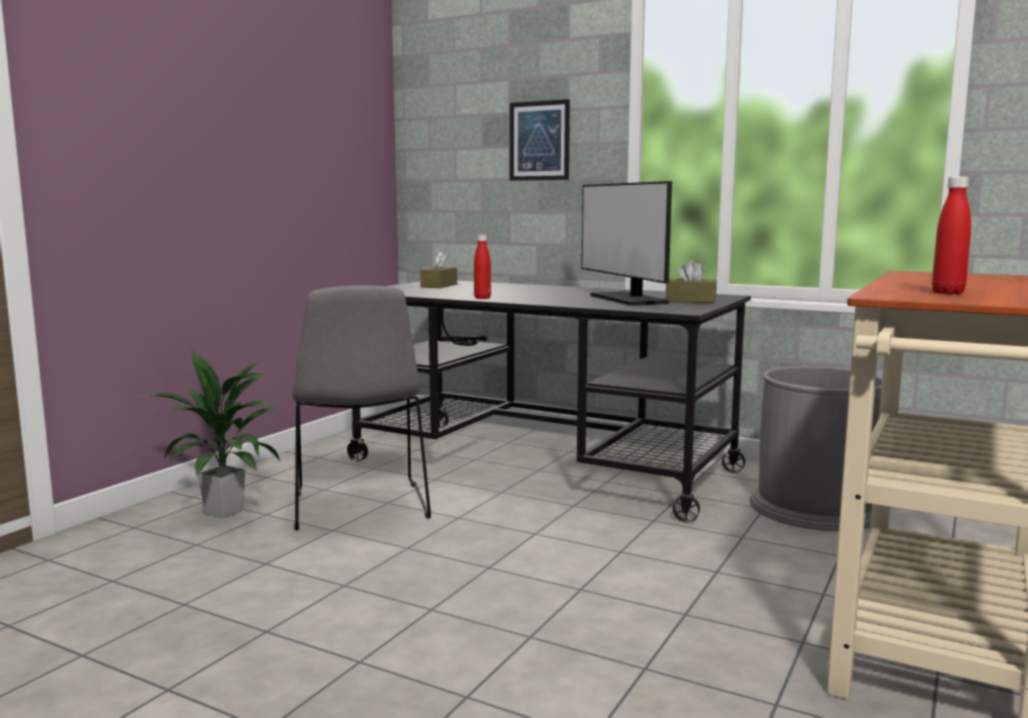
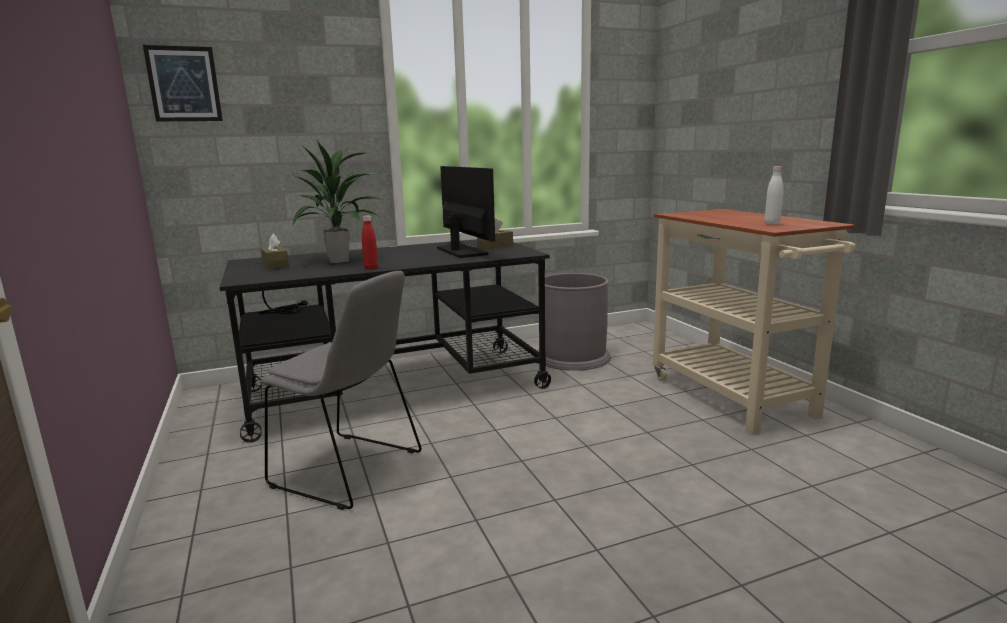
camera: 50 degrees left, 5 degrees up
(224, 513) = (245, 533): potted plant -> potted plant (340, 261)
(539, 141) = (308, 130): picture -> picture (184, 84)
(628, 299) = (461, 251): monitor -> monitor turned 135 degrees counterclockwise
(947, 292) = (772, 223): red bottle -> white bottle

